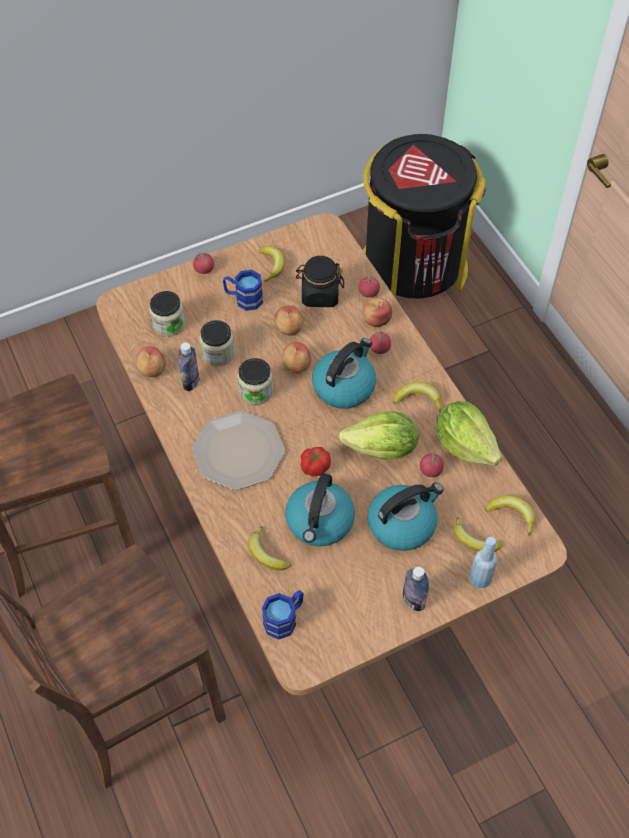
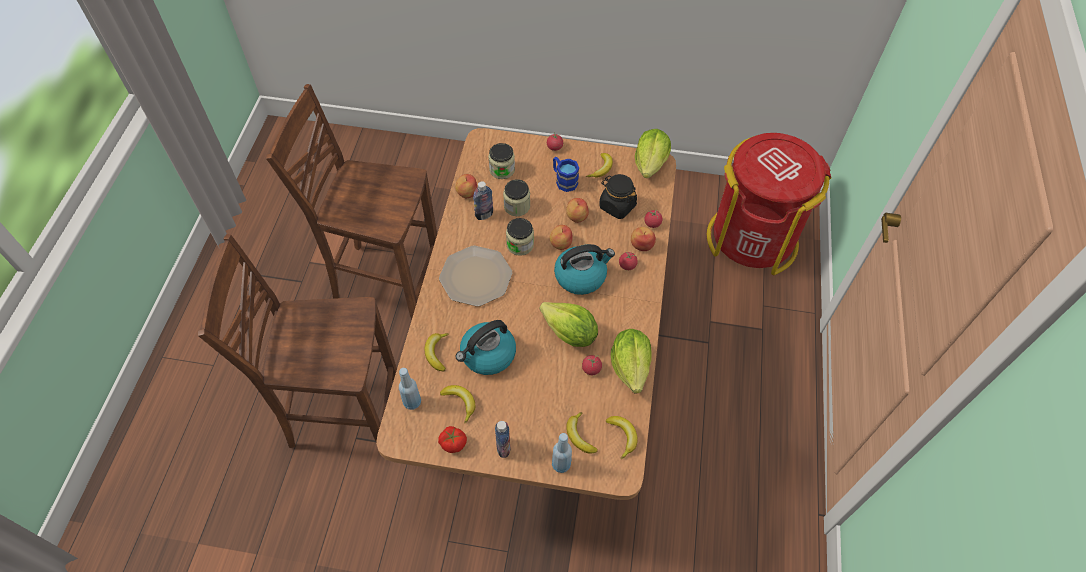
camera: 35 degrees right, 0 degrees up
(285, 618) = (412, 402): blue mug -> blue bottle
(315, 467) = (515, 317): tomato -> tomato (453, 443)
(316, 233) = (650, 164): none -> lettuce
(402, 523) = (540, 392): kettle -> none
(412, 266) = (752, 239): black trash can -> red trash can
(418, 399) = (624, 315): banana -> banana (460, 402)

